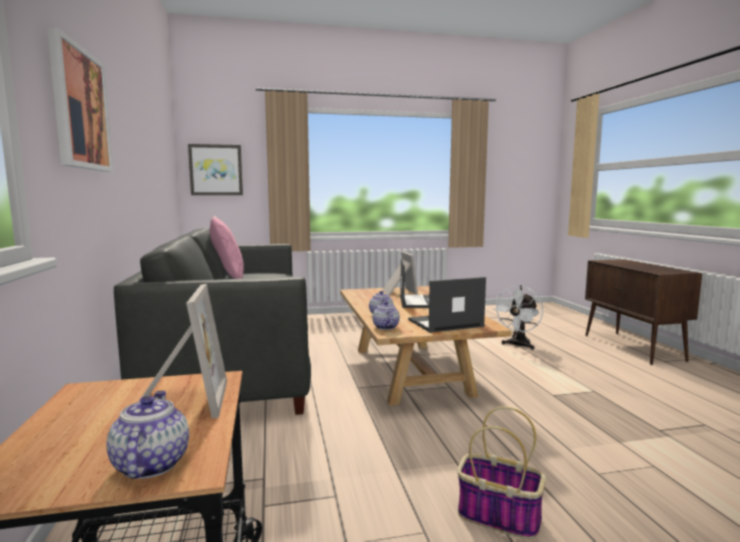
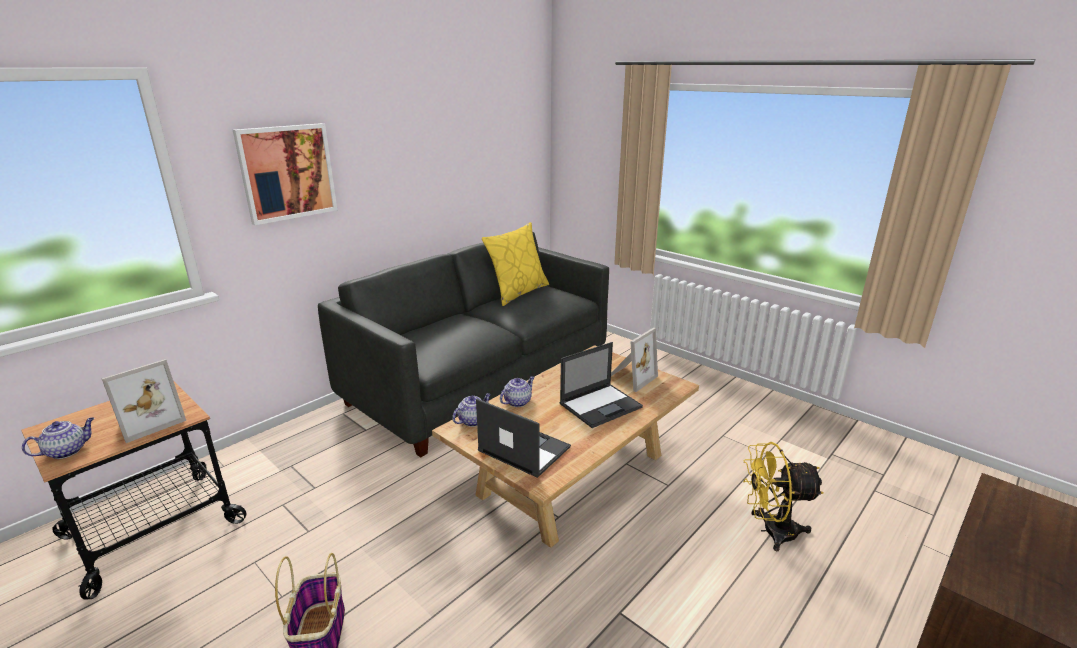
camera: 55 degrees right, 15 degrees up
(216, 170) = (580, 159): picture -> none
(228, 278) = (517, 292): pink pillow -> yellow pillow
(518, 345) = (771, 531): white fan -> yellow fan

